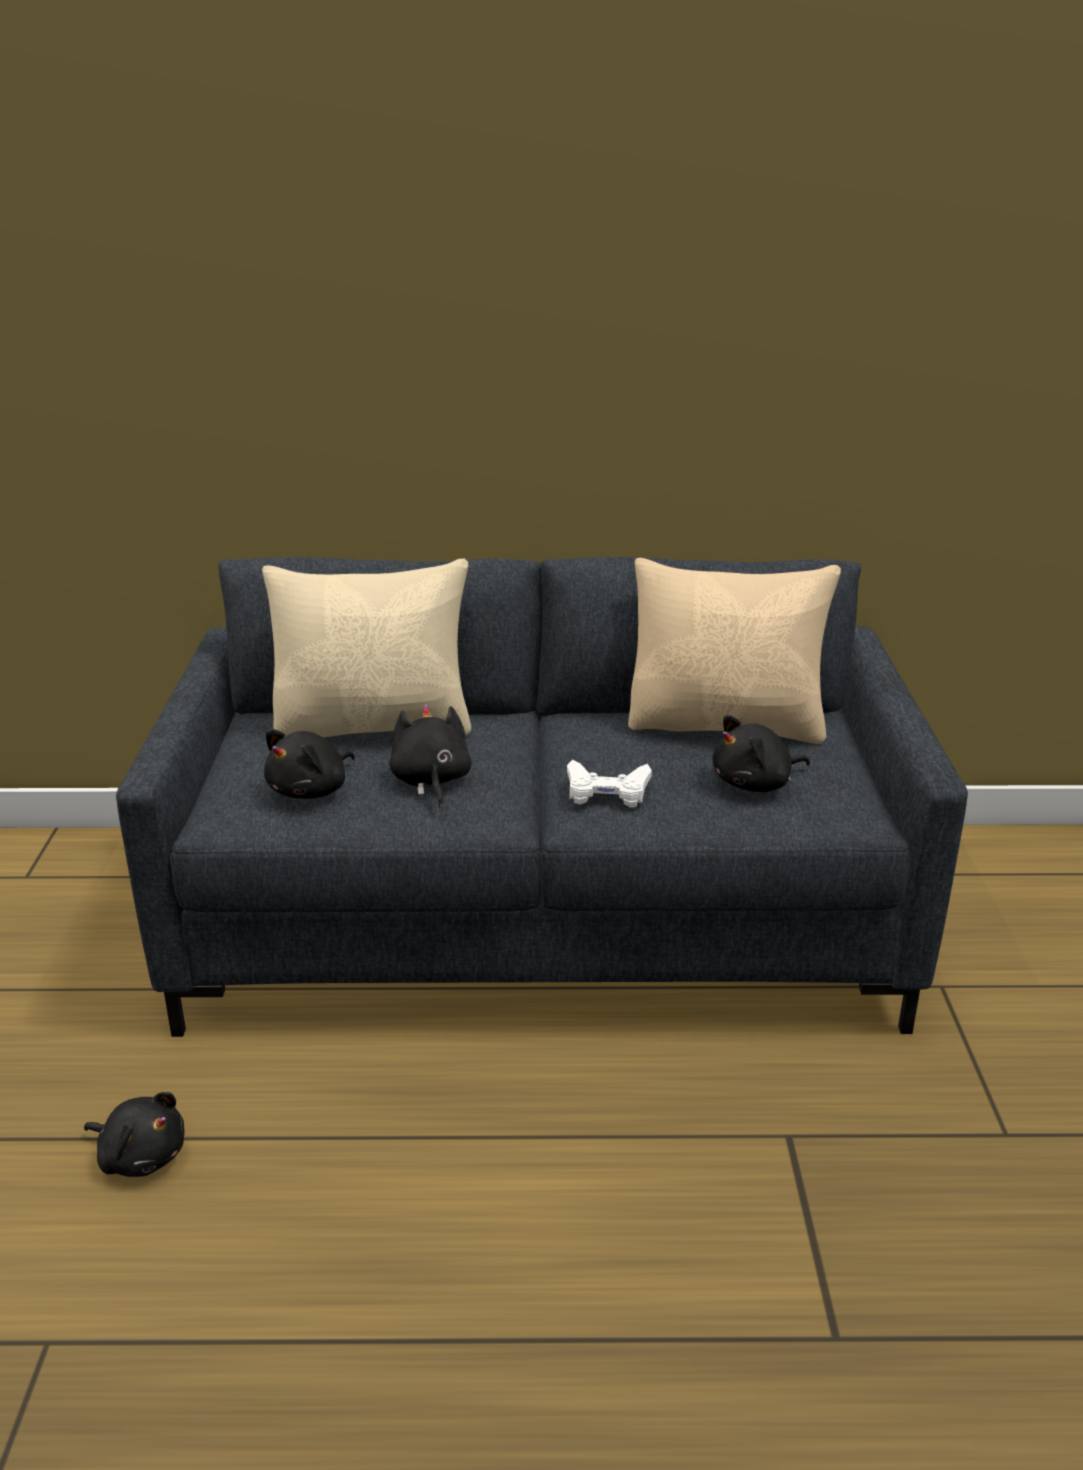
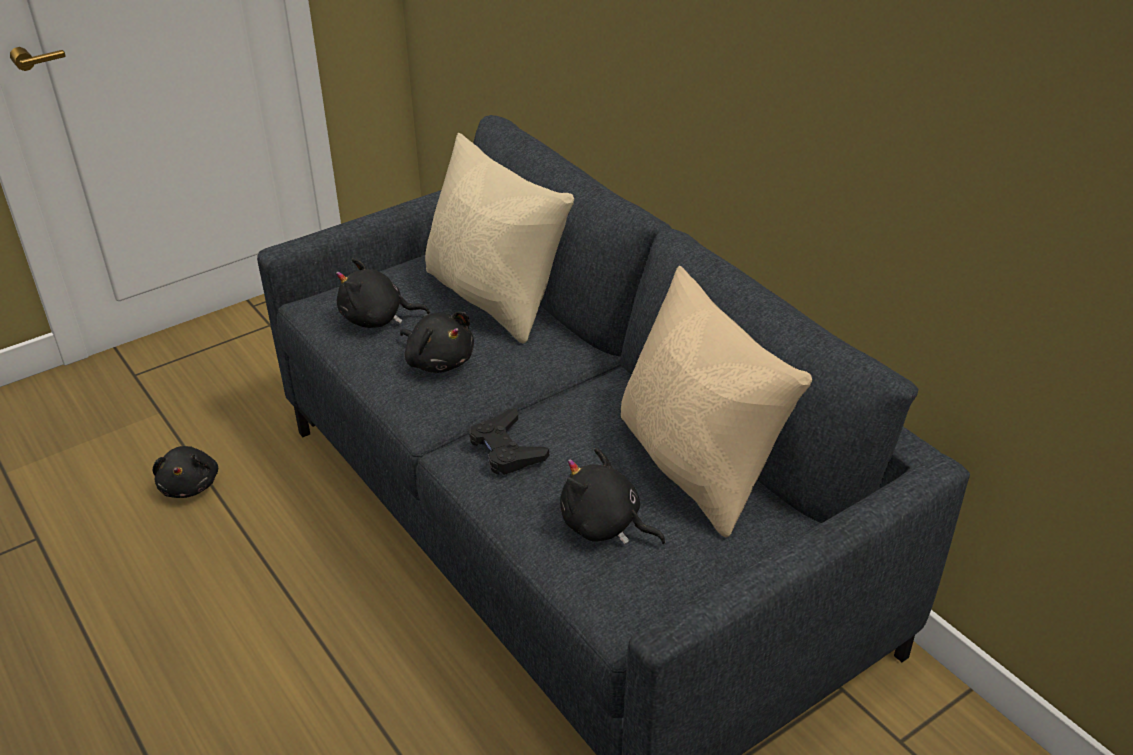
camera: 55 degrees right, 10 degrees up
(431, 781) = (438, 361): black plush toy -> black plush toy turned 90 degrees clockwise
(607, 791) = (506, 449): white game controller -> black game controller

